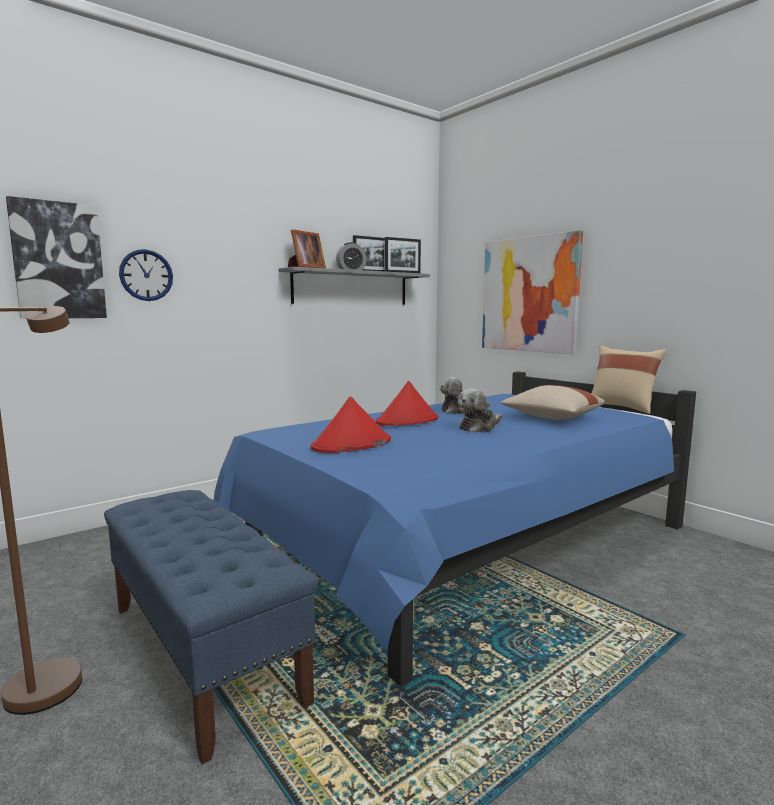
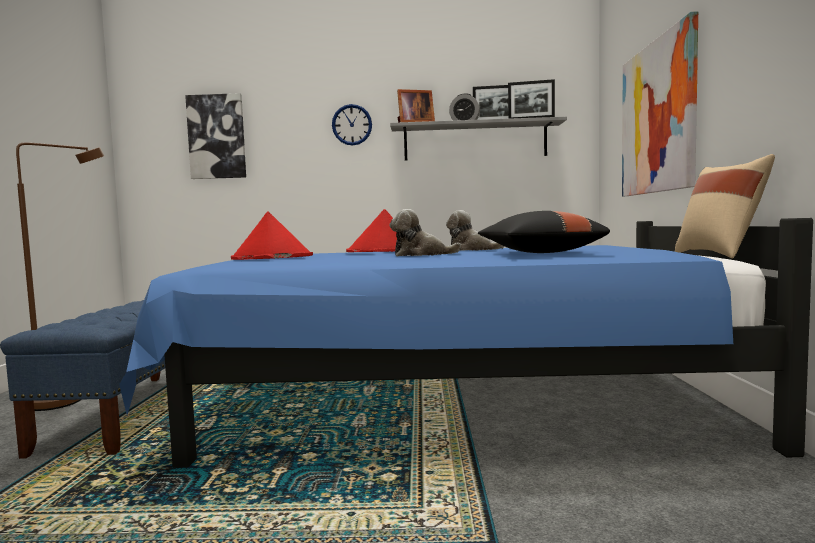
camera: 40 degrees right, 5 degrees down
(146, 275) = (276, 143): wall clock -> wall clock (352, 125)
(551, 418) = (538, 253): beige pillow -> black pillow

